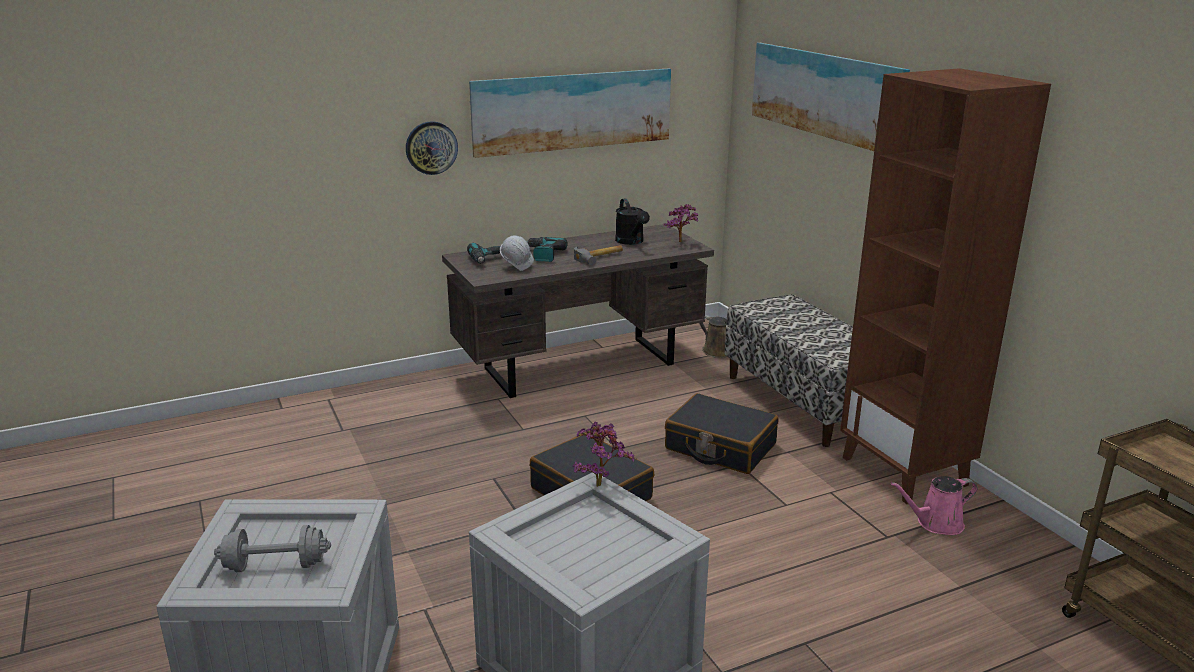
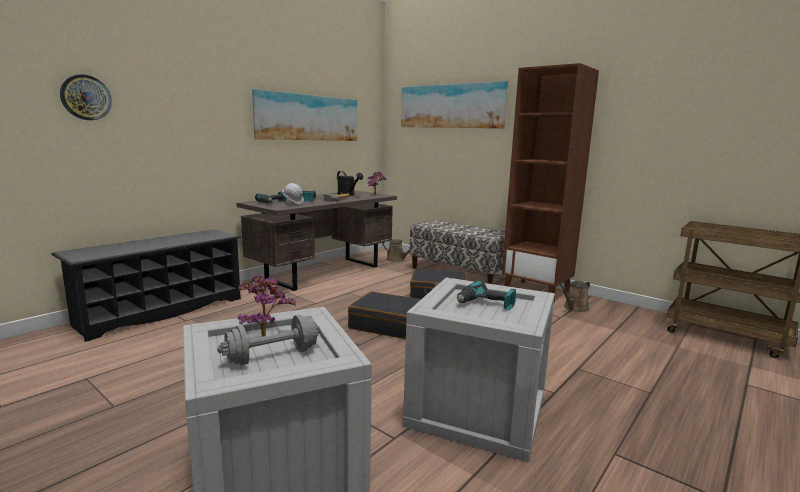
camera: 25 degrees left, 10 degrees down
(324, 407) = (161, 311): none -> black shoe rack
(431, 147) = (228, 130): wall clock -> wall clock (86, 97)
(595, 536) = (485, 304): none -> power drill
(600, 483) = (457, 281): potted plant -> potted plant (264, 334)
(936, 524) = (574, 308): pink watering can -> brown watering can

